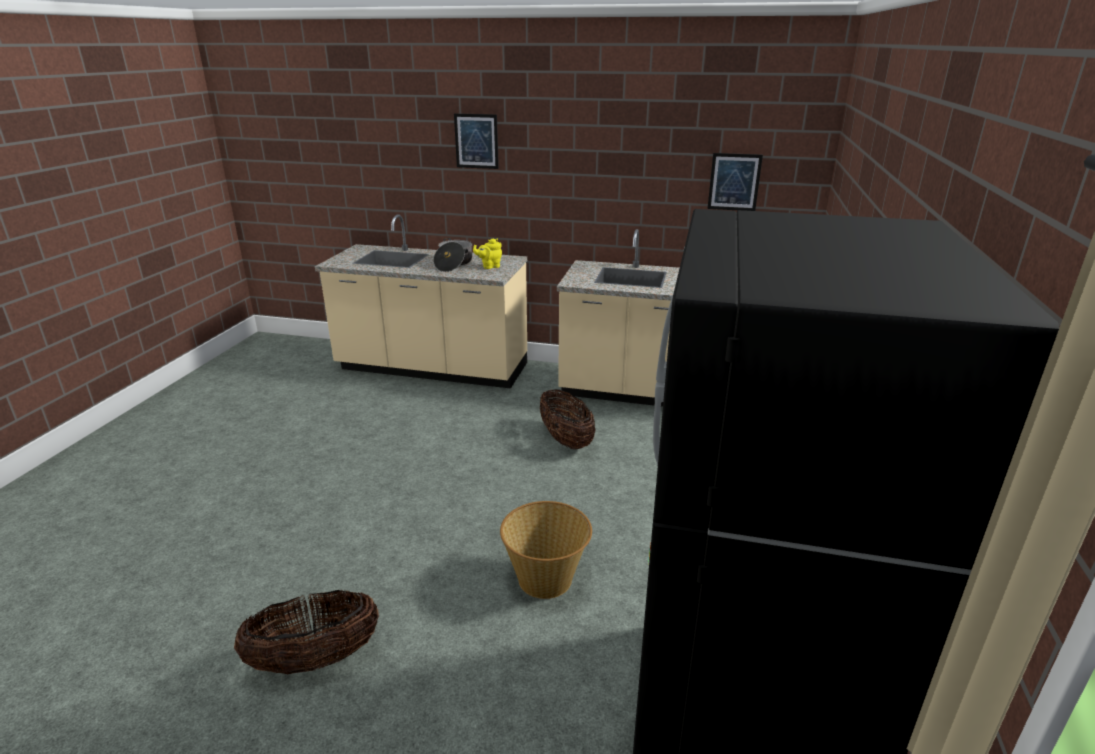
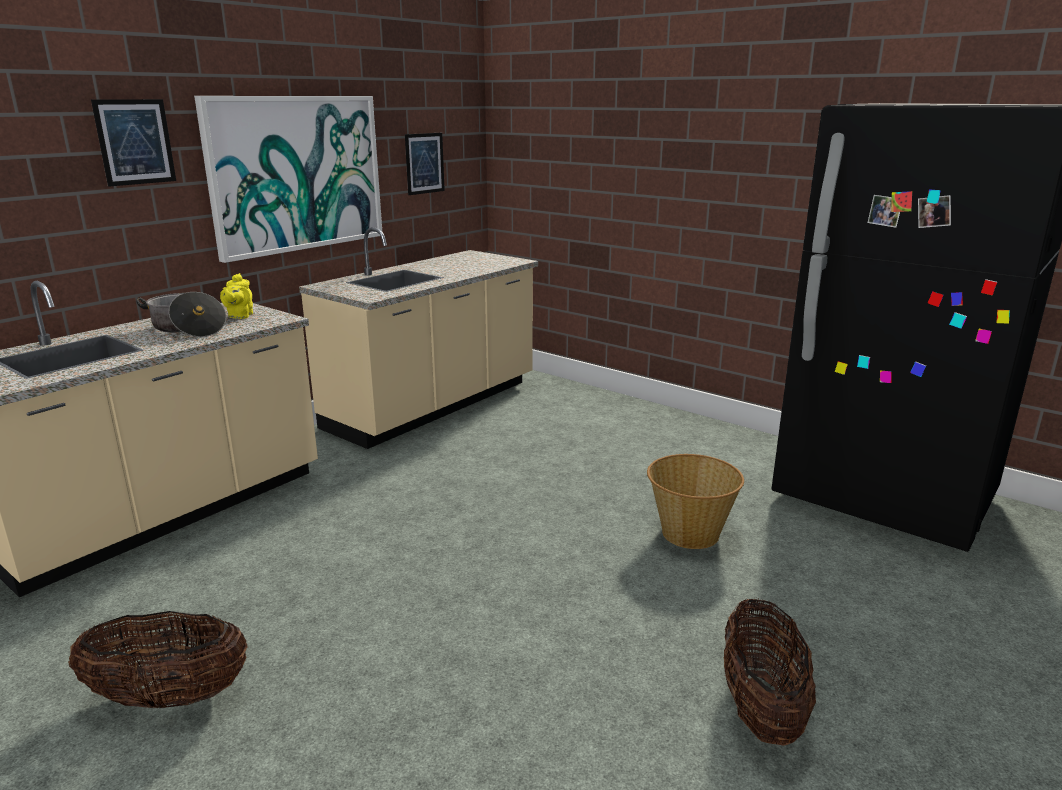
camera: 65 degrees left, 5 degrees down
(566, 440) = (465, 468): basket -> basket (169, 697)
(592, 175) = (297, 174): none -> picture

